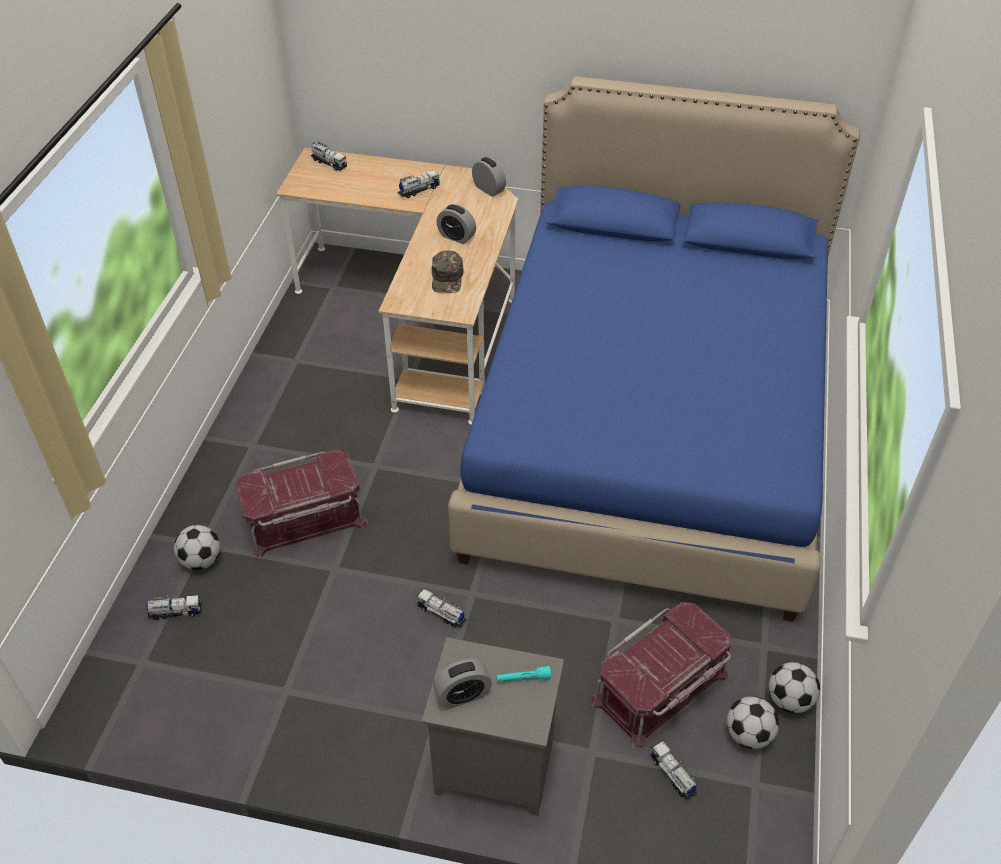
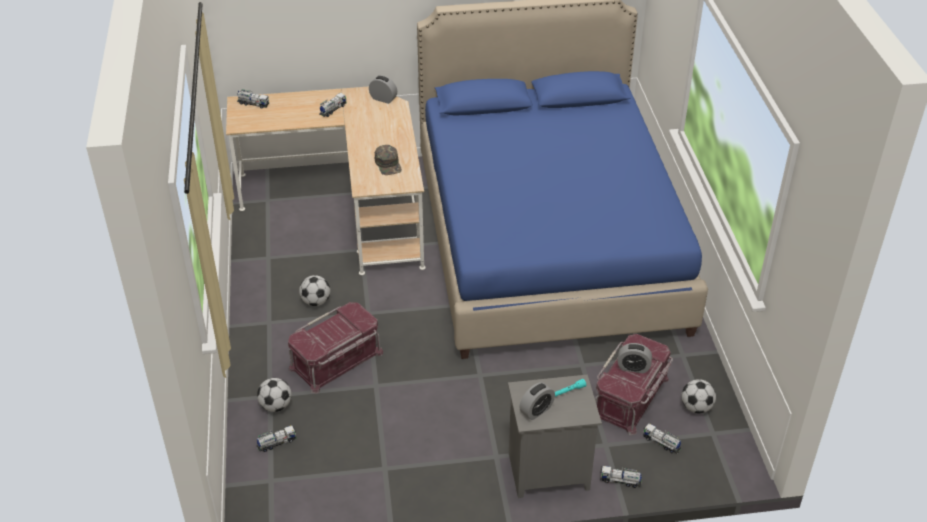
camera: 20 degrees left, 5 degrees down
(441, 614) = (466, 393): toy truck -> toy truck (620, 481)
(456, 237) = (379, 136): alarm clock -> alarm clock (633, 367)
(789, 700) = (712, 381): football -> football (316, 302)

